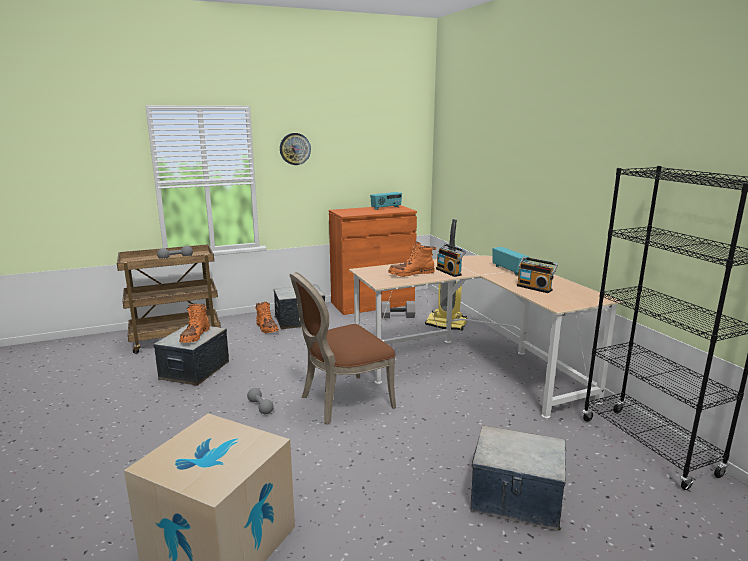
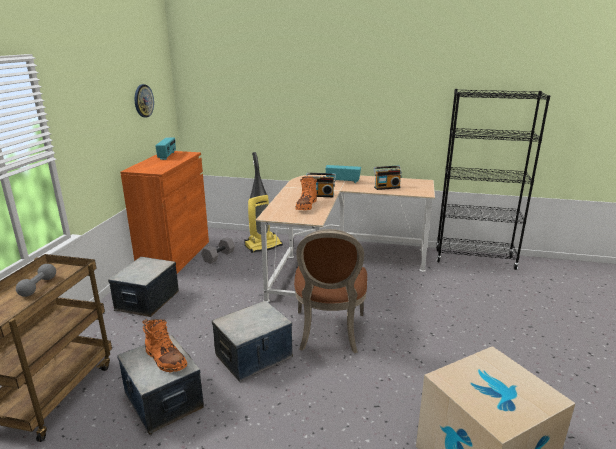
camera: 55 degrees left, 5 degrees up
(260, 407) = (293, 378): grey dumbbell -> none
(266, 328) = (133, 324): orange boot -> none
(295, 149) = (81, 106): wall clock -> wall clock (143, 101)
(516, 499) = (497, 316): storage box -> storage box (254, 356)

